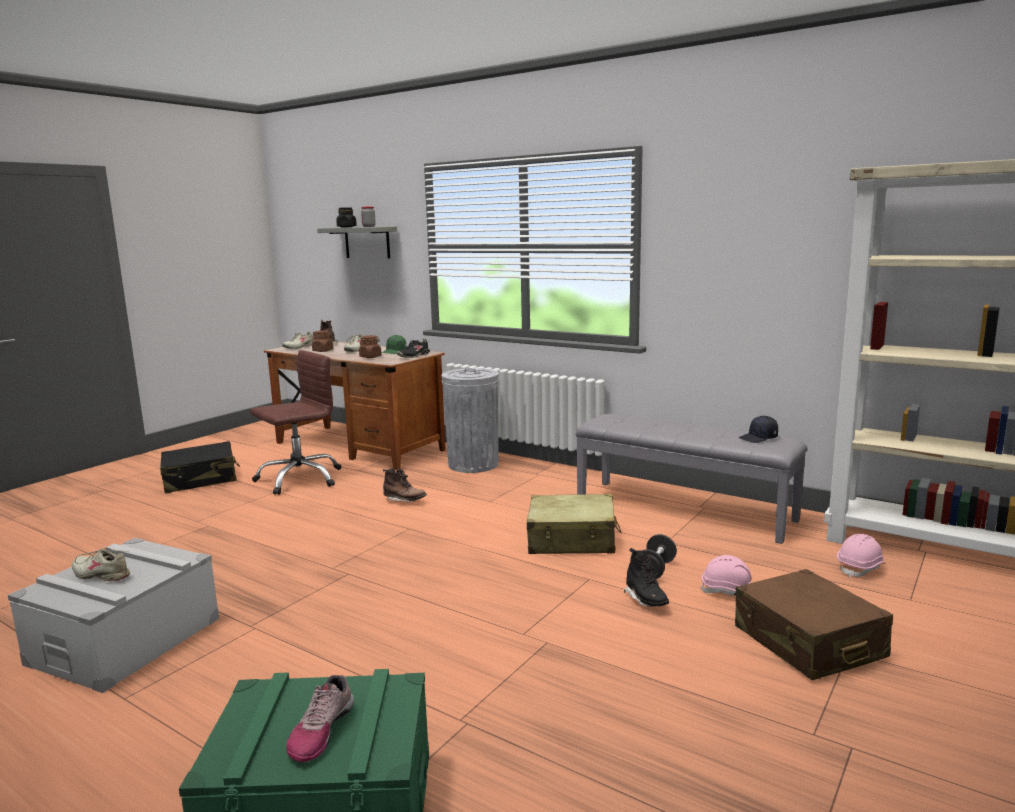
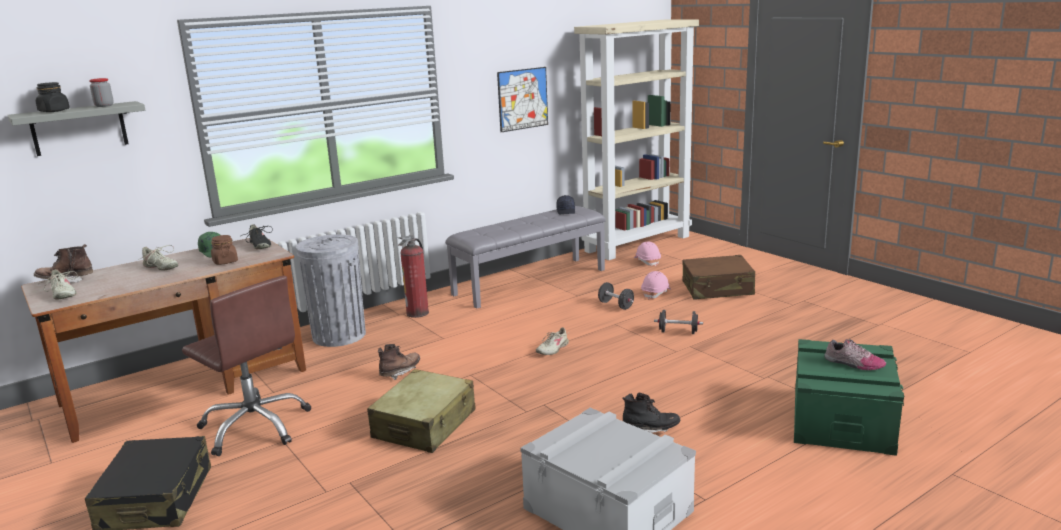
camera: 70 degrees left, 5 degrees up
(102, 574) = (606, 454): beige shoe -> beige shoe (552, 349)
(299, 478) = (255, 426): brown office chair -> brown office chair turned 150 degrees clockwise
(323, 351) = (126, 282): brown jar -> none
(544, 479) = (417, 313): none -> fire extinguisher
(572, 540) = (549, 320): beige suitcase -> beige suitcase (425, 425)
(592, 627) = (678, 332): none -> black dumbbell
(646, 600) = (653, 314): black boot -> black boot (650, 430)
(762, 272) = (523, 99): none -> picture

